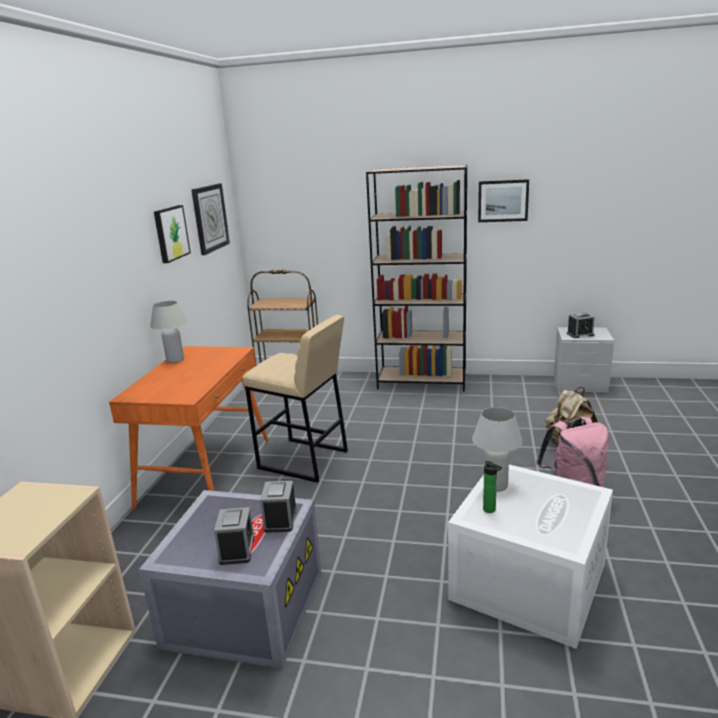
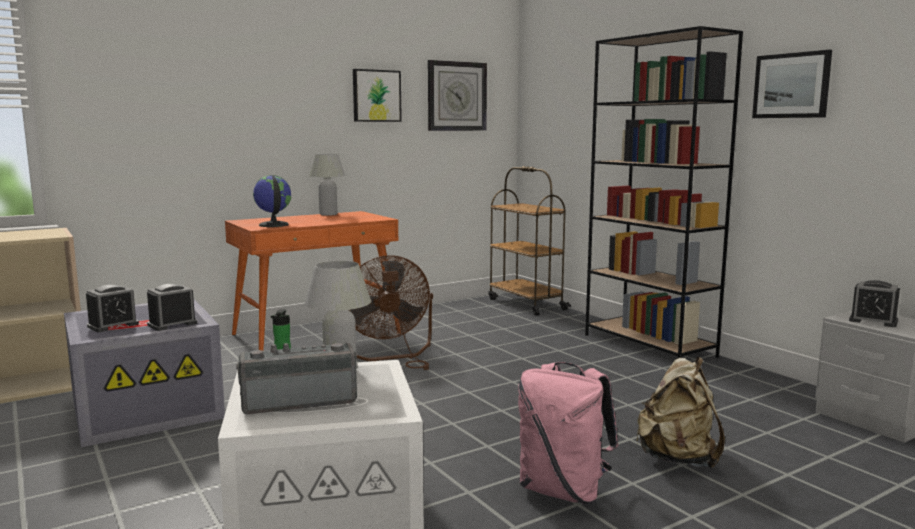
camera: 45 degrees right, 10 degrees down
(184, 390) = (273, 225): none -> globe
(305, 460) = (393, 355): beige stool -> brown fan
(542, 517) = (299, 401): none -> radio

